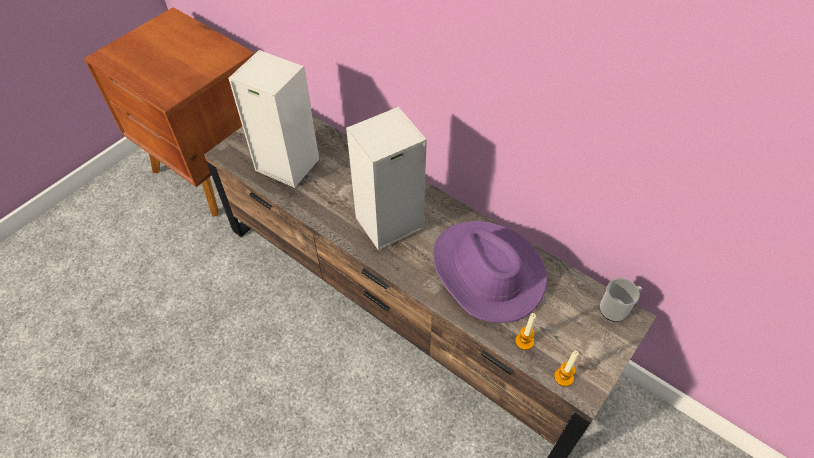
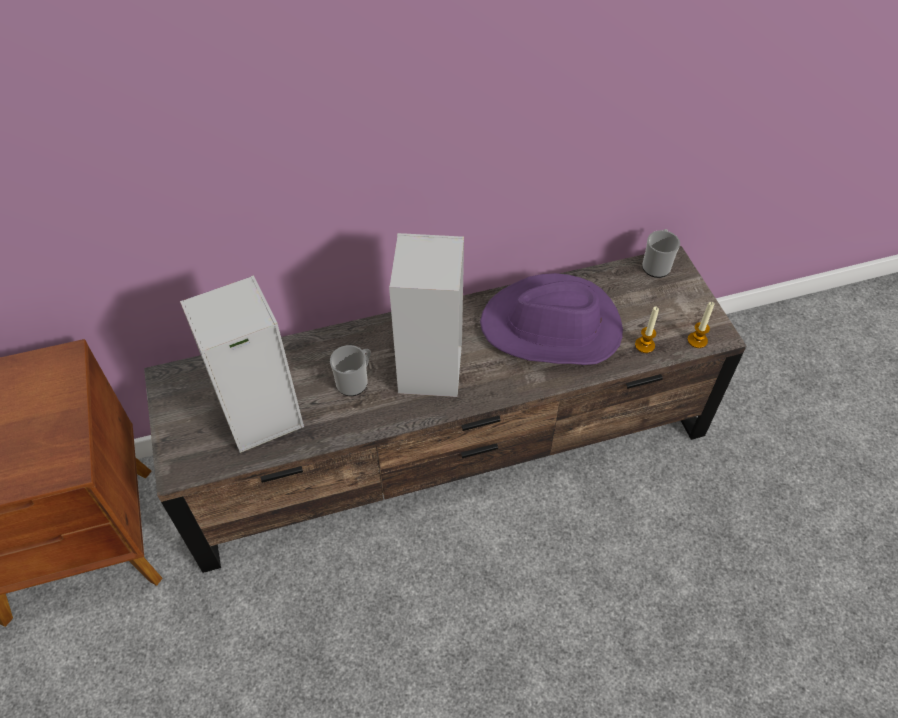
camera: 55 degrees left, 0 degrees up
(347, 191) = (355, 381): none -> mug

